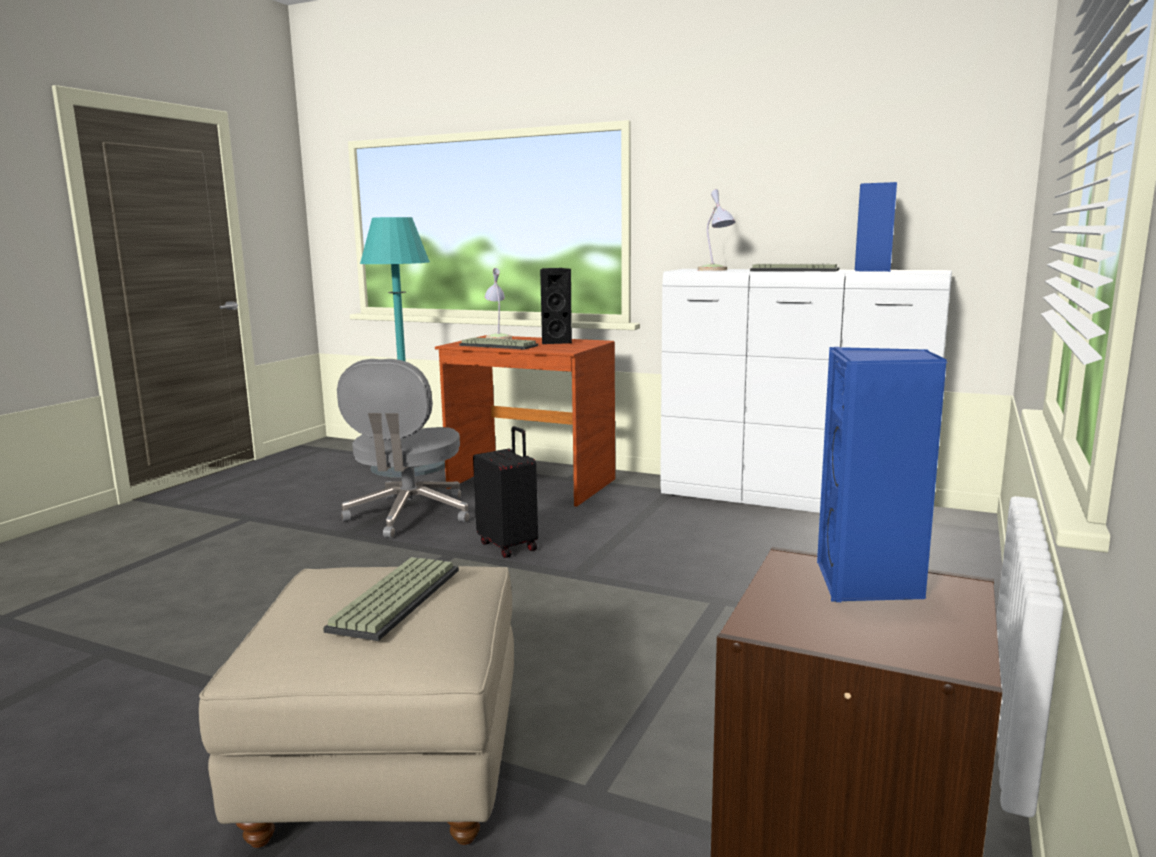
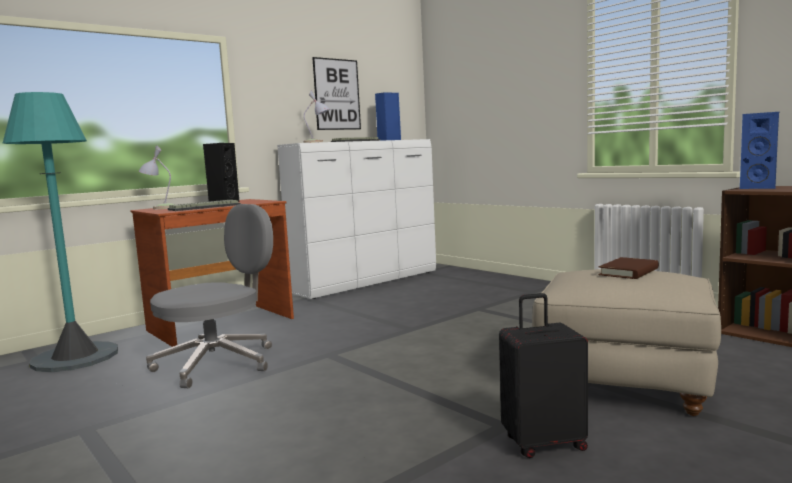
camera: 65 degrees left, 5 degrees down
(395, 598) = (629, 272): keyboard -> brown book
(409, 515) = (218, 363): grey office chair -> grey office chair turned 75 degrees counterclockwise
(509, 546) = (339, 339): black suitcase -> black suitcase (543, 443)
(806, 187) = (337, 94): none -> picture

